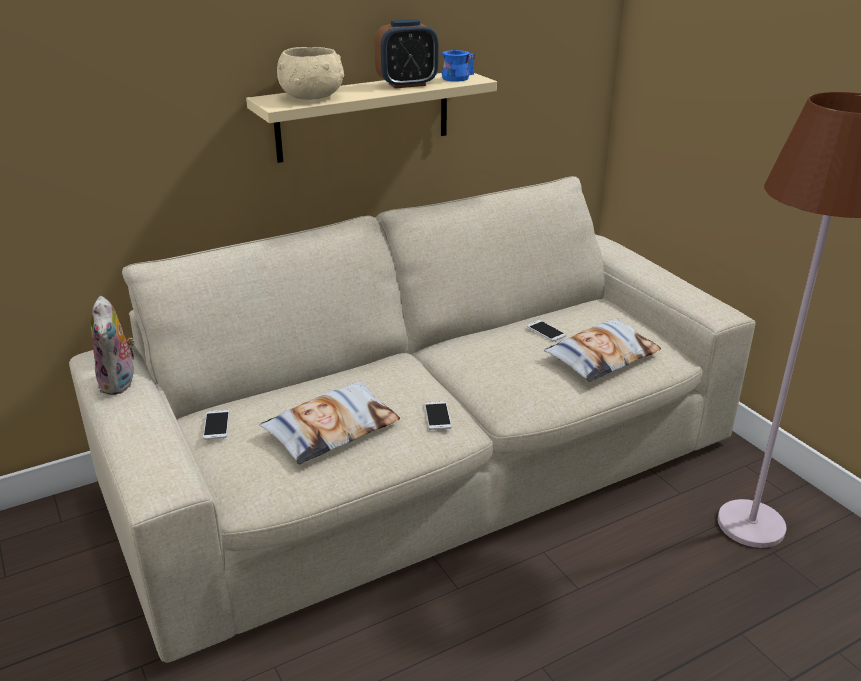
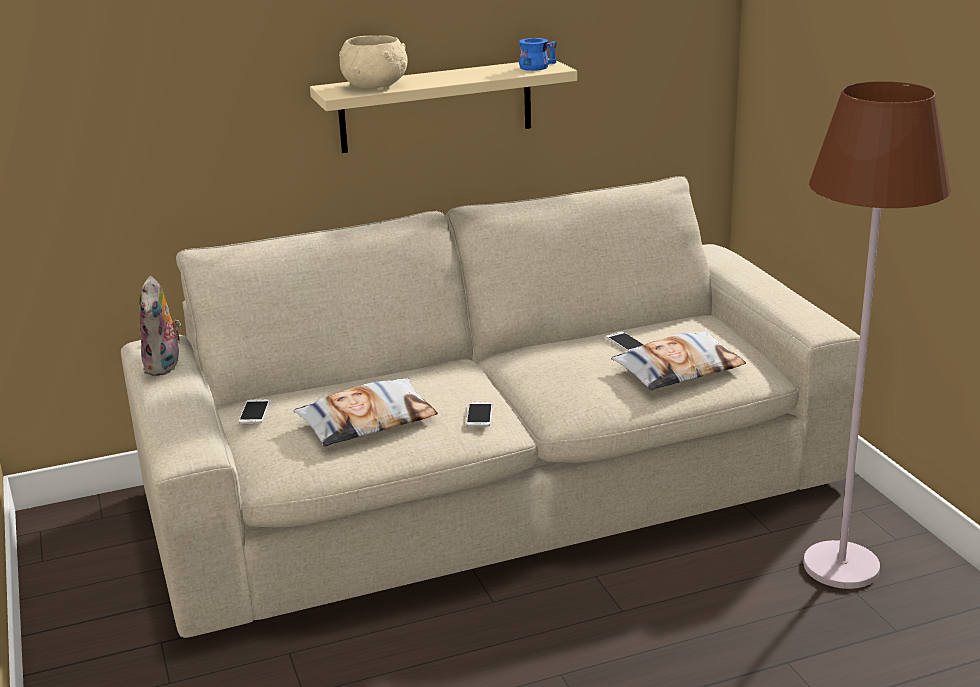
camera: 10 degrees right, 5 degrees down
(407, 84) = (479, 73): alarm clock -> none

